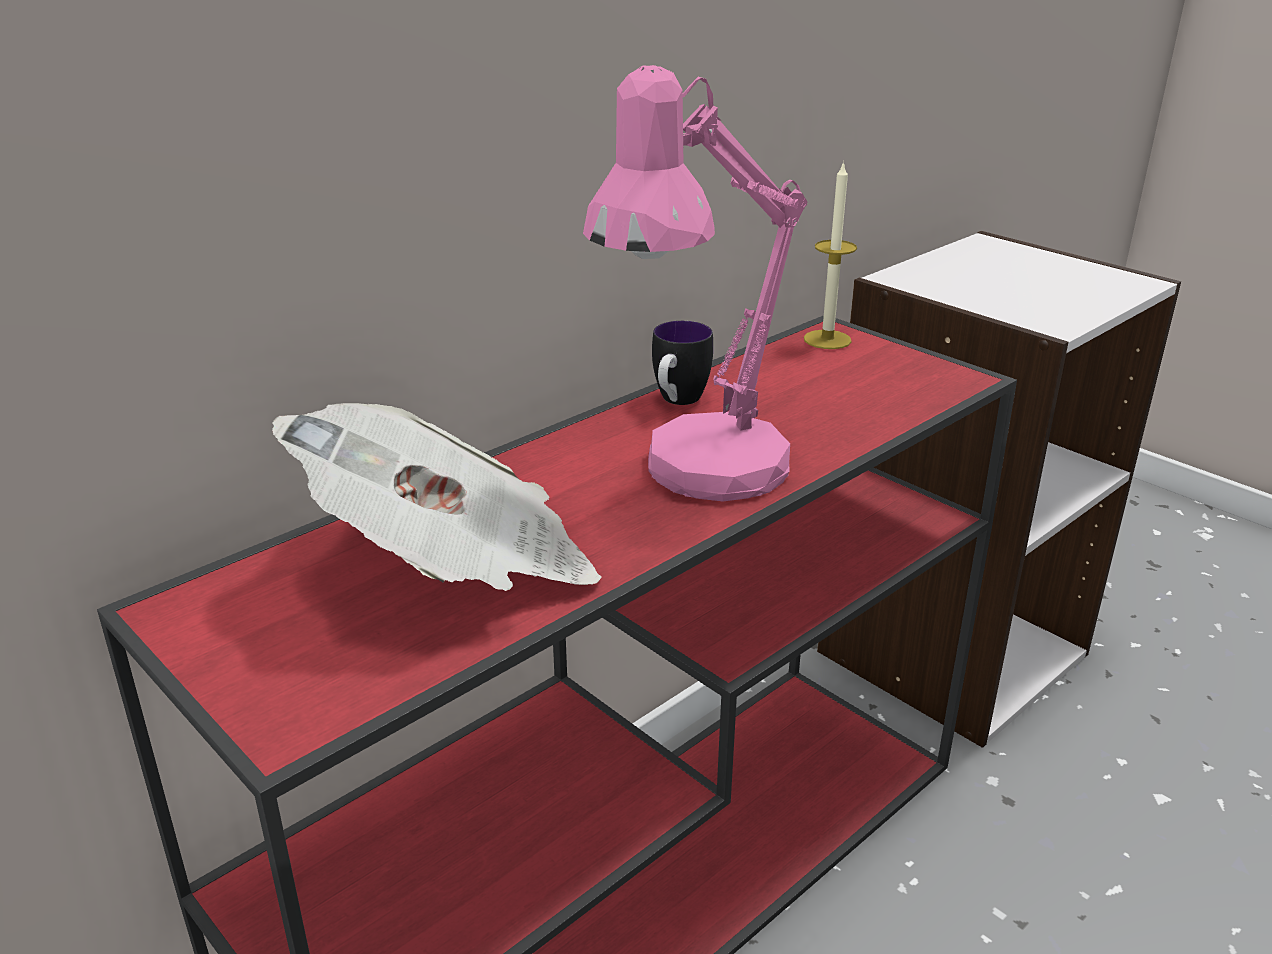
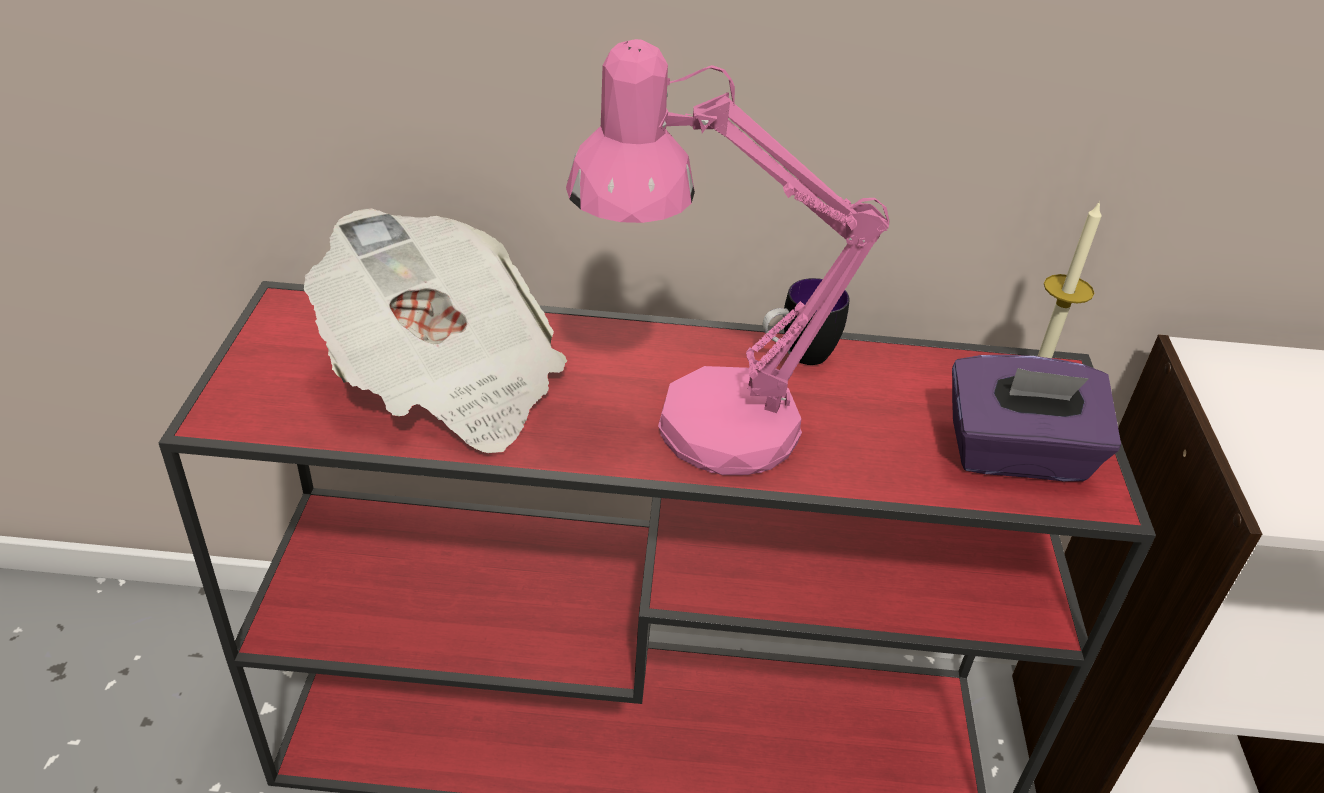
camera: 45 degrees right, 10 degrees up
(892, 382) = (1017, 455): none -> purple tissue box

